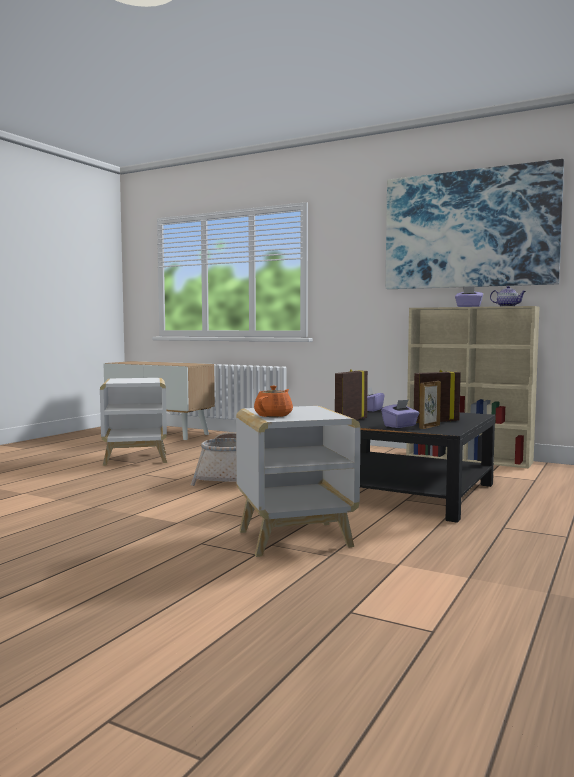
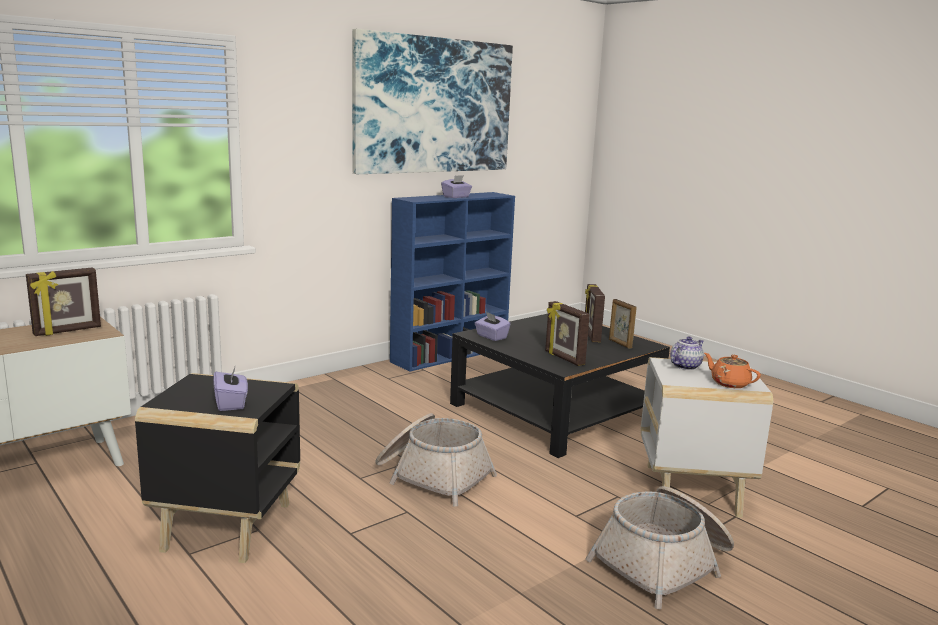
camera: 70 degrees left, 10 degrees up
(137, 459) = (228, 525): white side table -> black side table
(150, 535) = (664, 563): none -> basket
(183, 364) = (67, 331): none -> picture frame
(400, 426) = (610, 350): purple tissue box -> purple tissue box (231, 403)
(469, 459) = (451, 354): beige bookcase -> blue bookcase
(508, 306) = (480, 194): teapot -> teapot (685, 366)

